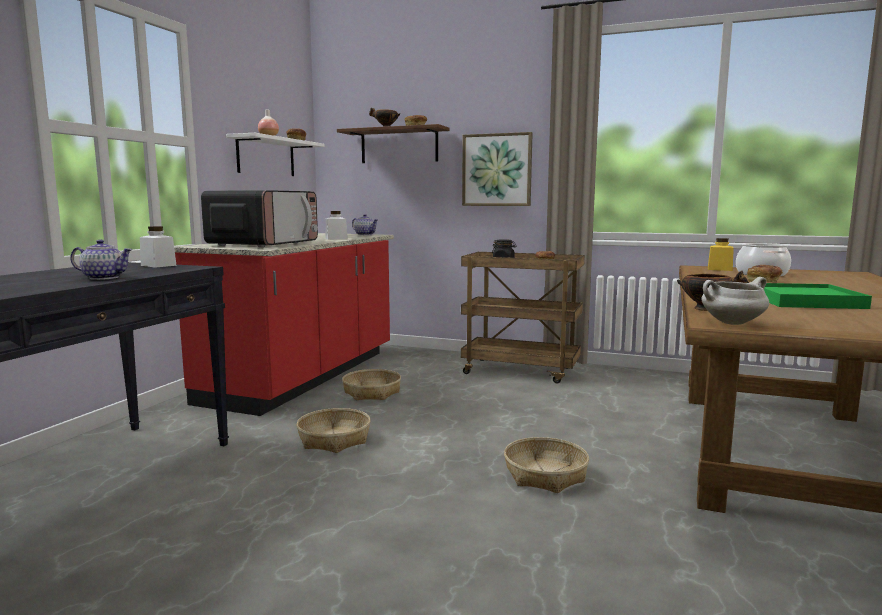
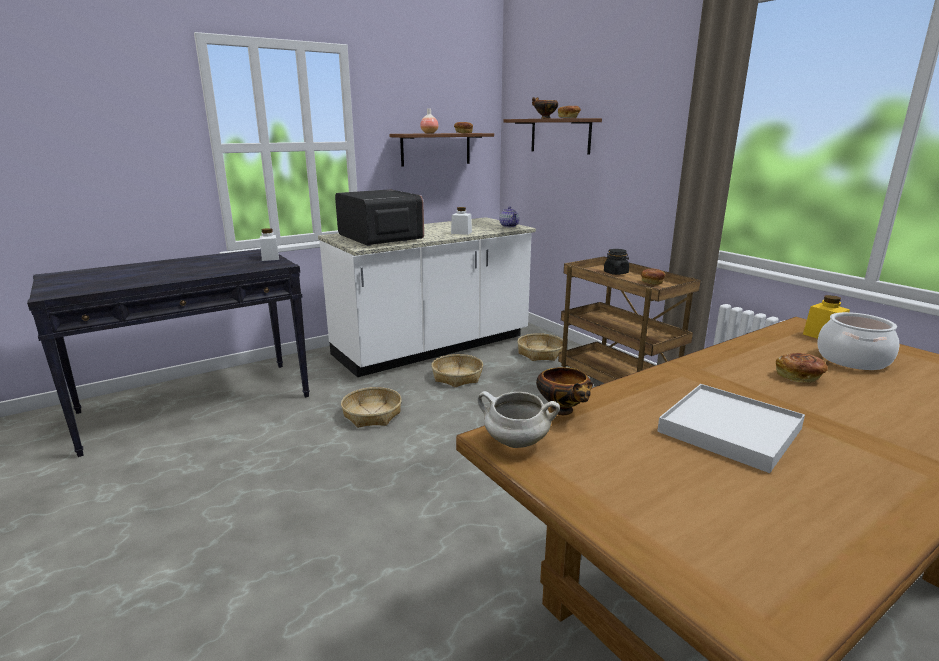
camera: 35 degrees right, 10 degrees up
(103, 277) = (202, 272): teapot -> none
(264, 244) = (380, 238): microwave -> microwave turned 90 degrees counterclockwise
(266, 157) = (436, 149): white shelf -> brown shelf
(305, 376) = (433, 346): red counter -> white counter
(497, 170) = (639, 168): picture -> none
(545, 475) = (467, 508): basket -> basket (540, 353)
(804, 301) = (729, 430): green tray -> white tray

